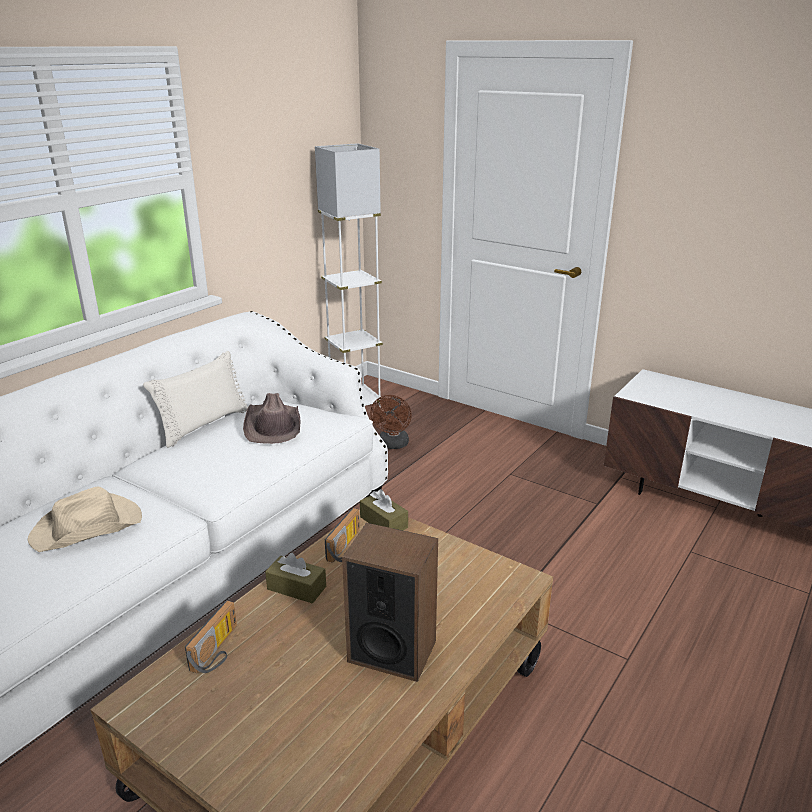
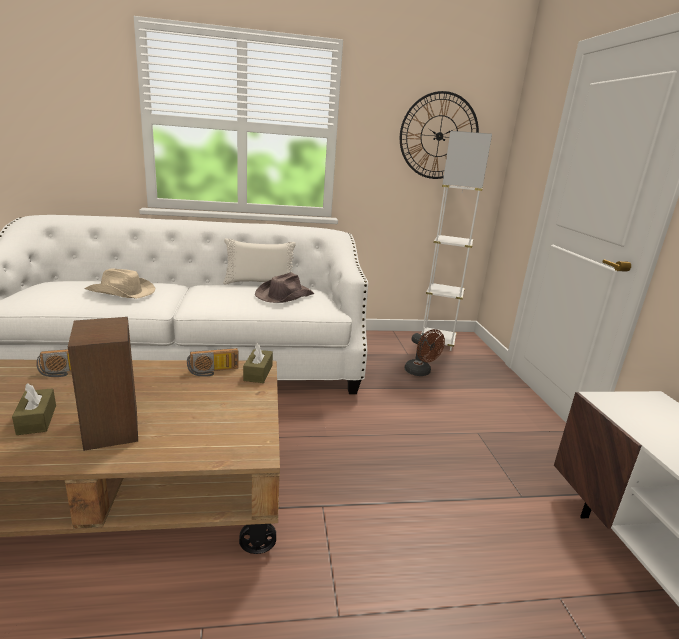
camera: 45 degrees right, 5 degrees down
(296, 588) = (152, 371): brown tissue box -> brown tissue box (37, 419)
(298, 154) = (439, 136): none -> wall clock
(393, 445) = (420, 372): brown fan -> brown fan turned 90 degrees counterclockwise

